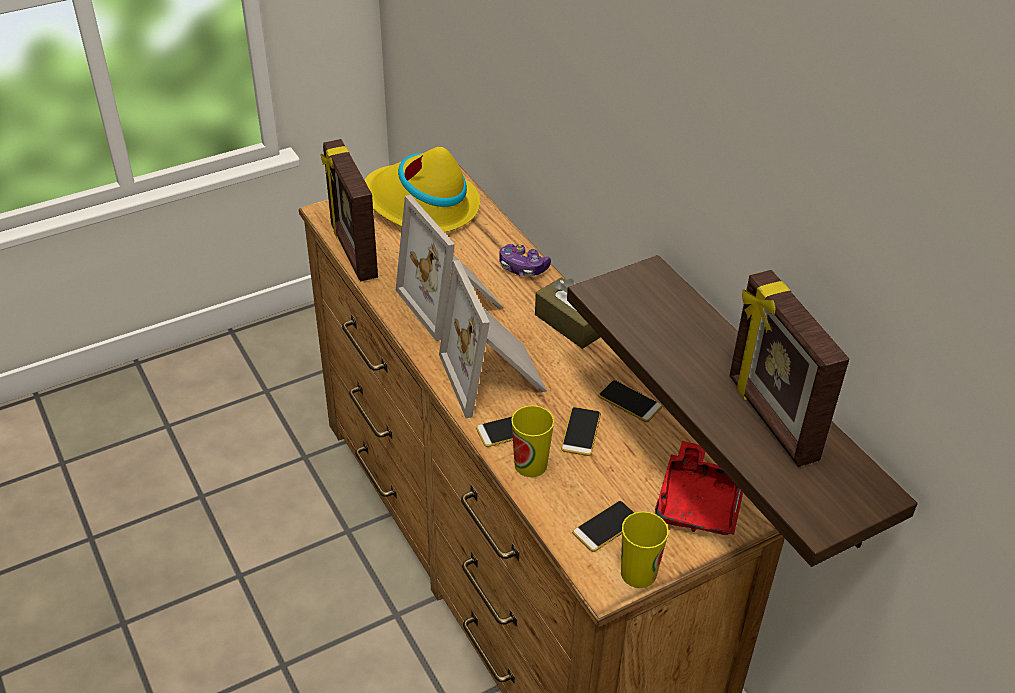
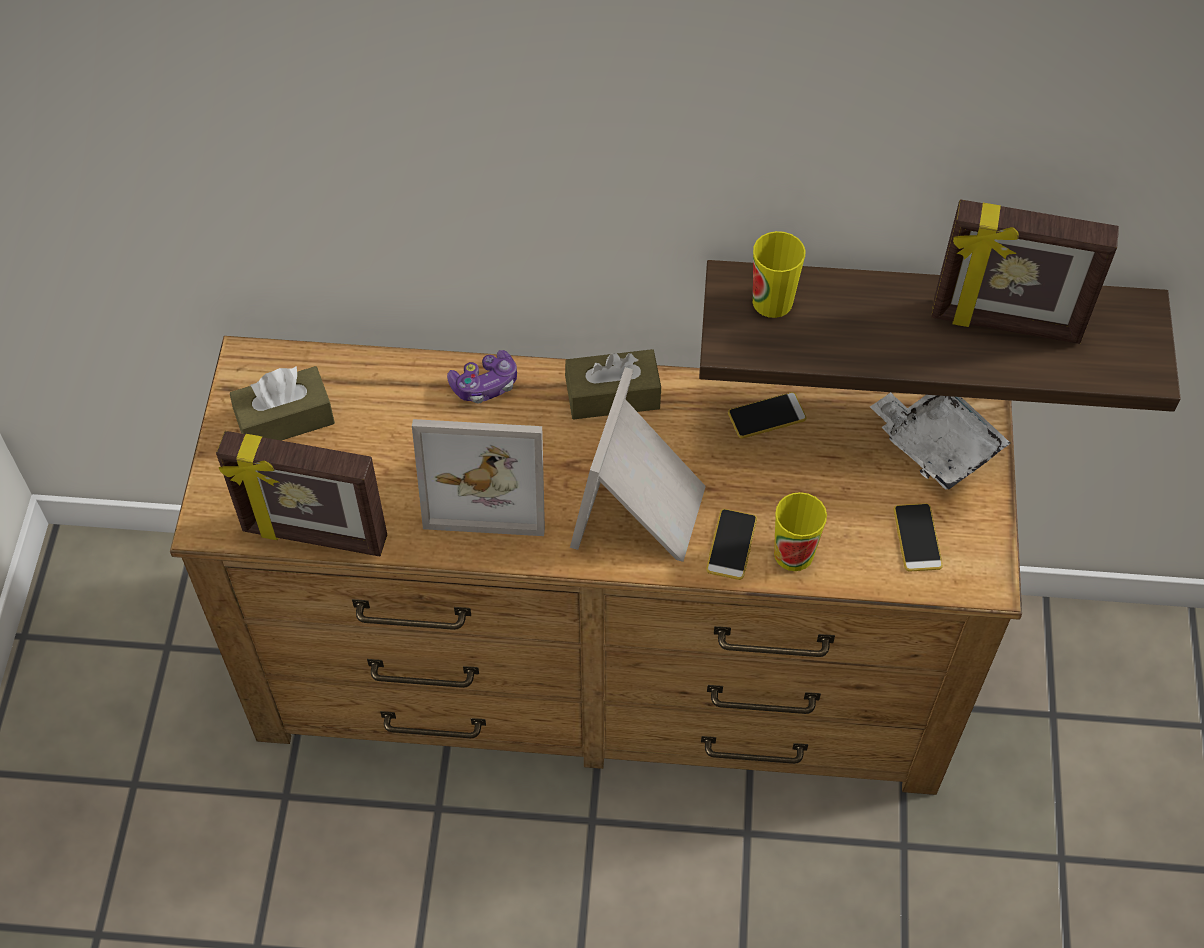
camera: 55 degrees left, 15 degrees up
(421, 206) = (285, 419): yellow hat -> brown tissue box
(495, 376) = (642, 511): picture frame -> picture frame turned 90 degrees clockwise
(581, 432) = (779, 483): phone -> none
(638, 573) = (989, 547): cup -> cup (772, 301)
(699, 502) = (936, 444): red tray -> white tray

